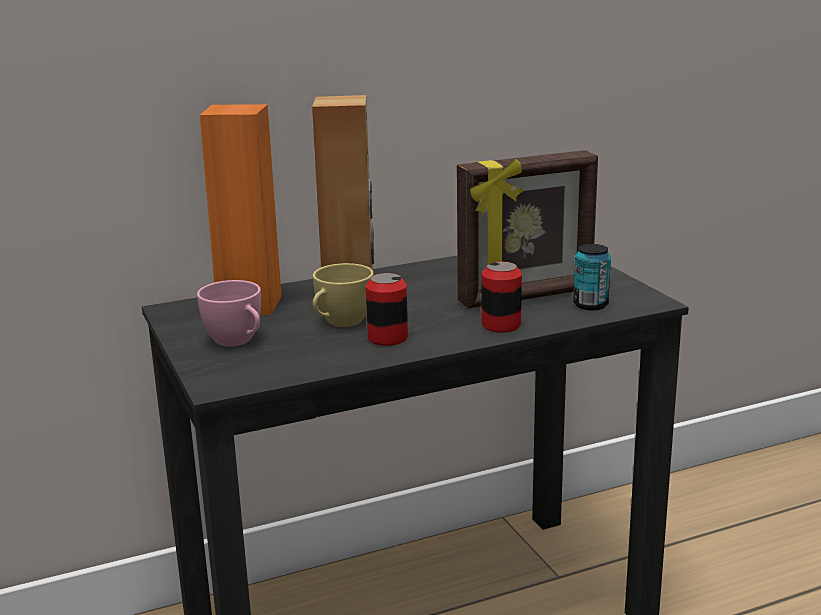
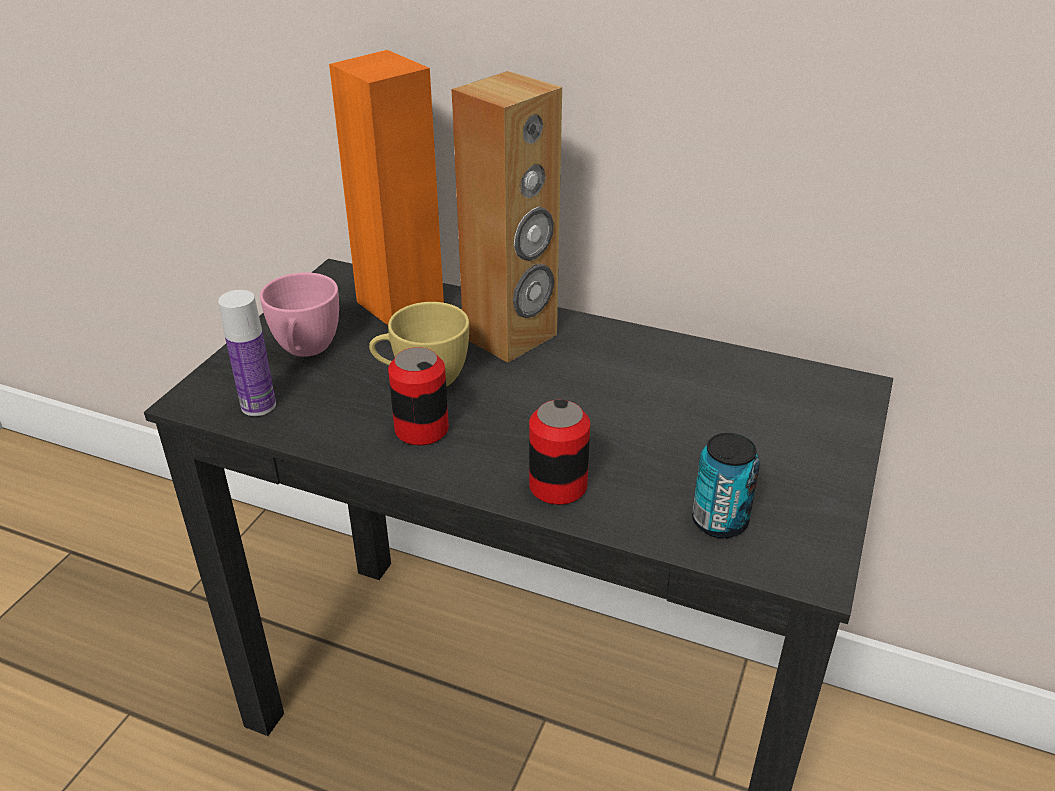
camera: 45 degrees right, 15 degrees up
(267, 370) = (258, 405): none -> bottle
(526, 297) = (666, 458): picture frame -> none

